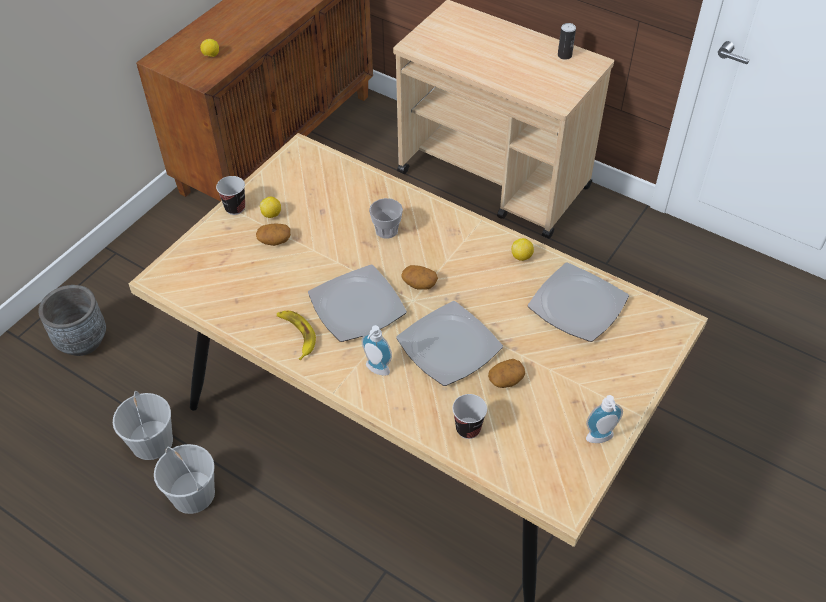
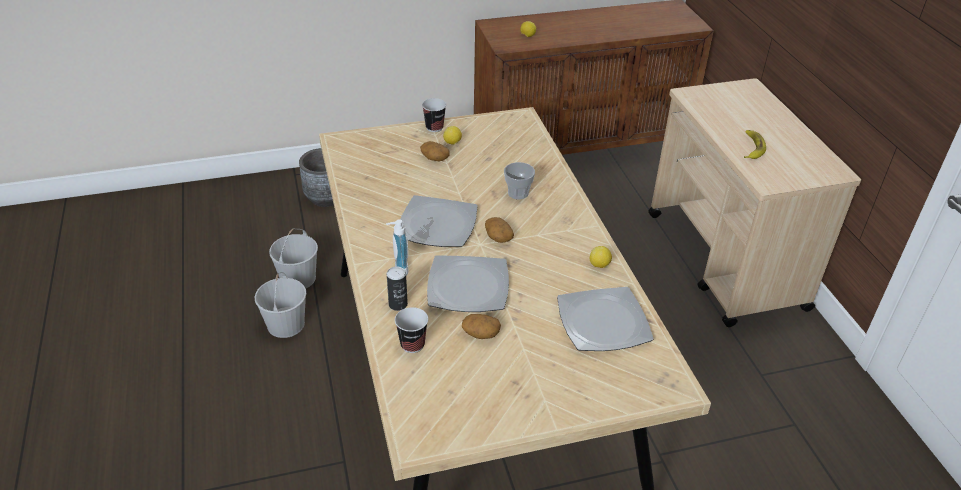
camera: 40 degrees right, 10 degrees down
(296, 335) = (377, 217): banana -> banana (752, 147)
(564, 55) = (815, 156): can -> can (398, 304)
(600, 440) = (500, 421): soap dispenser -> none

